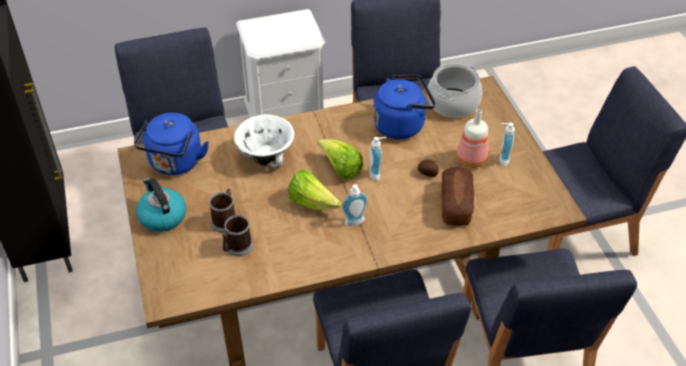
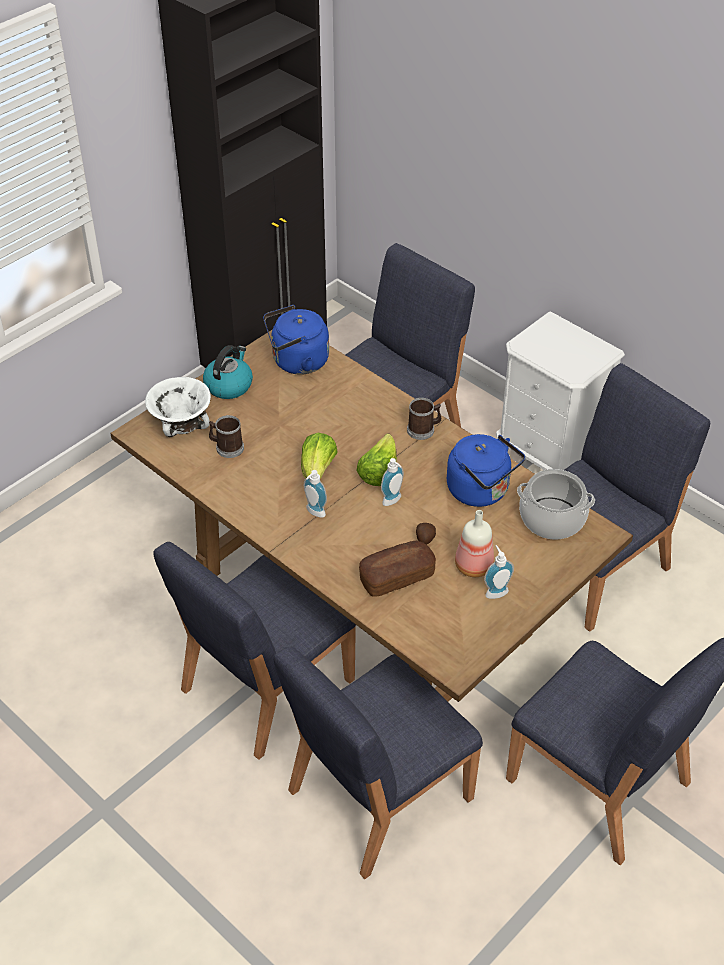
camera: 60 degrees right, 0 degrees up
(225, 220) = (253, 425): mug -> mug (423, 429)
(266, 156) = (353, 415): white bowl -> white bowl (182, 423)

